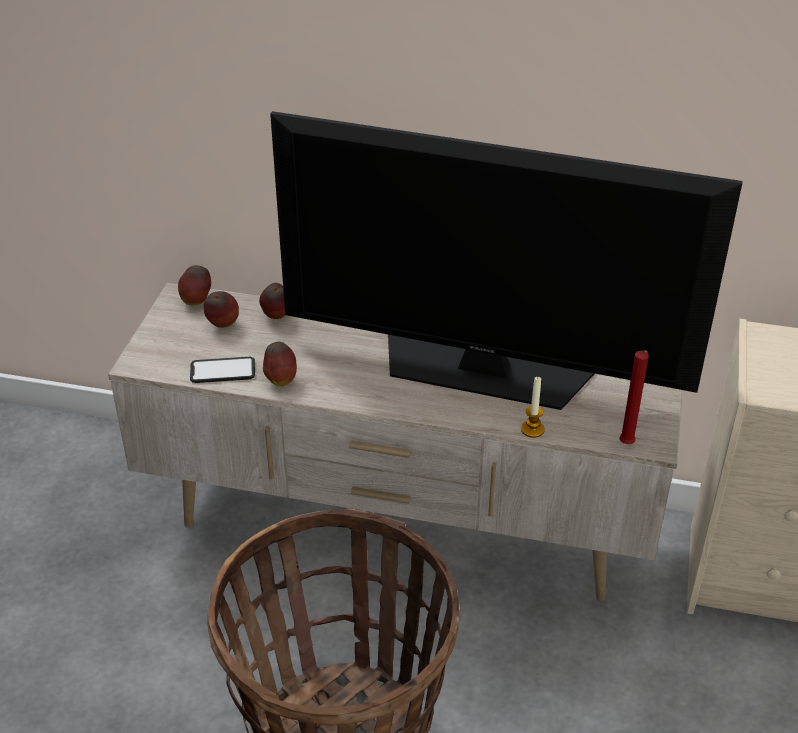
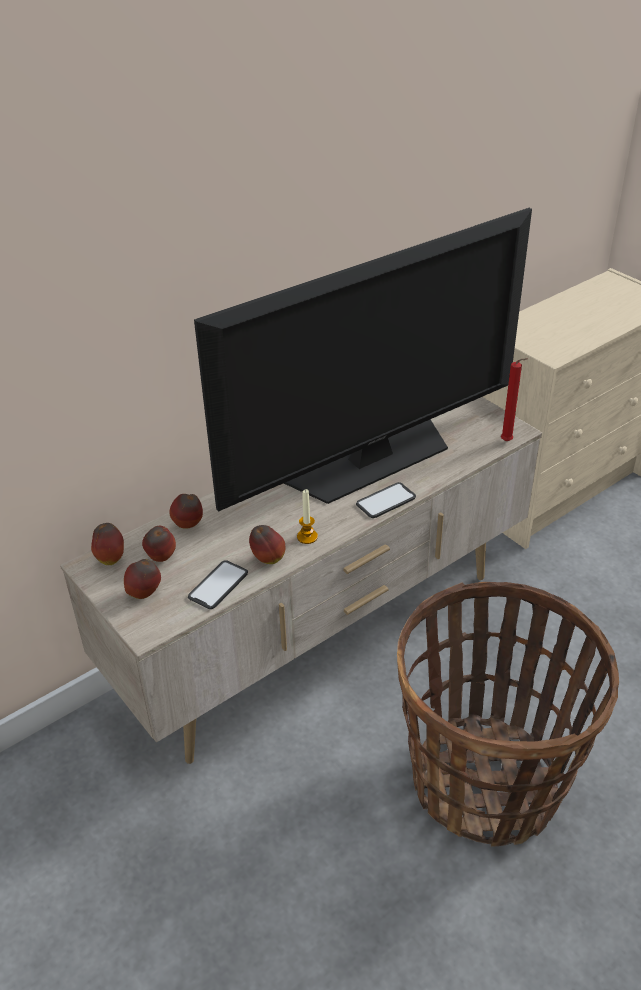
camera: 50 degrees left, 0 degrees up
(176, 340) = (145, 594): none -> apple
(434, 409) = (386, 501): none -> phone
(532, 429) = (453, 470): candle -> candle (307, 537)

